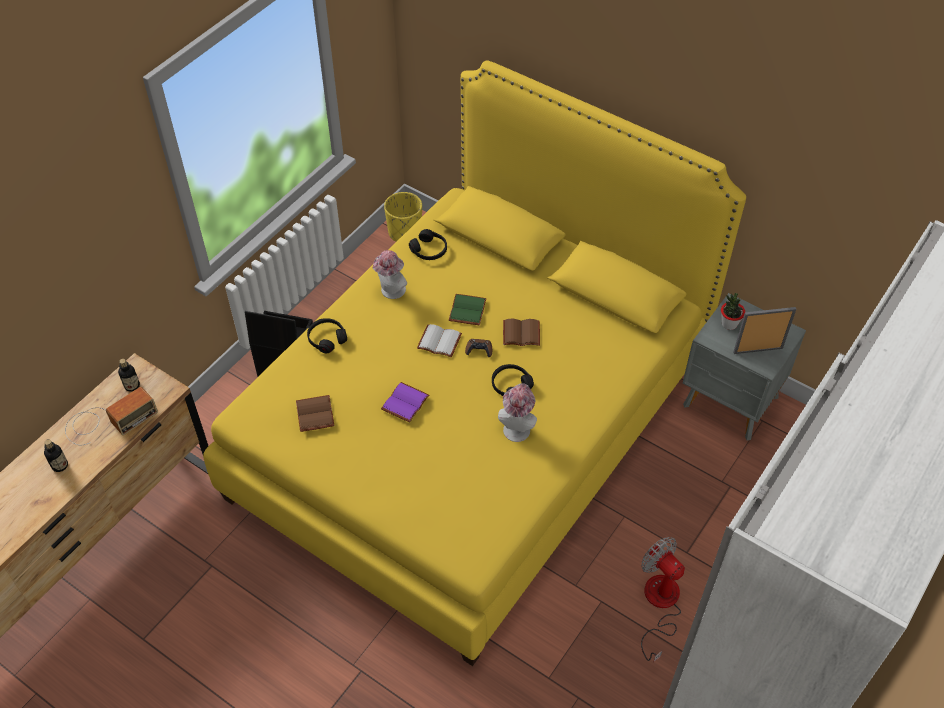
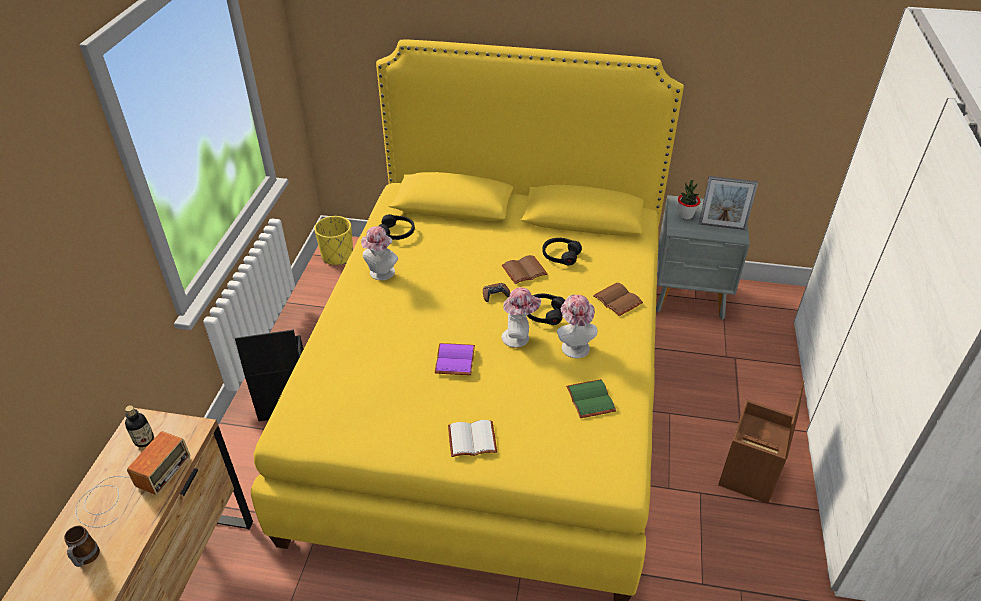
camera: 25 degrees left, 10 degrees down
(60, 465) = (86, 559): bottle -> mug
(316, 414) = (370, 400): brown book -> brown book (619, 300)
(327, 338) = (340, 331): black headphones -> black headphones (560, 255)
(438, 342) = (453, 300): white book -> white book (471, 441)
(466, 309) = (462, 267): green book -> green book (589, 399)
(474, 401) = (519, 337): none -> hat
(659, 604) = (749, 474): fan -> brown storage box
(758, 350) = (722, 226): picture frame -> picture frame turned 135 degrees counterclockwise

